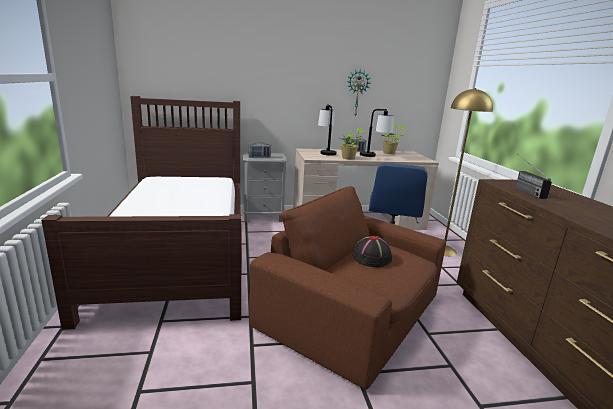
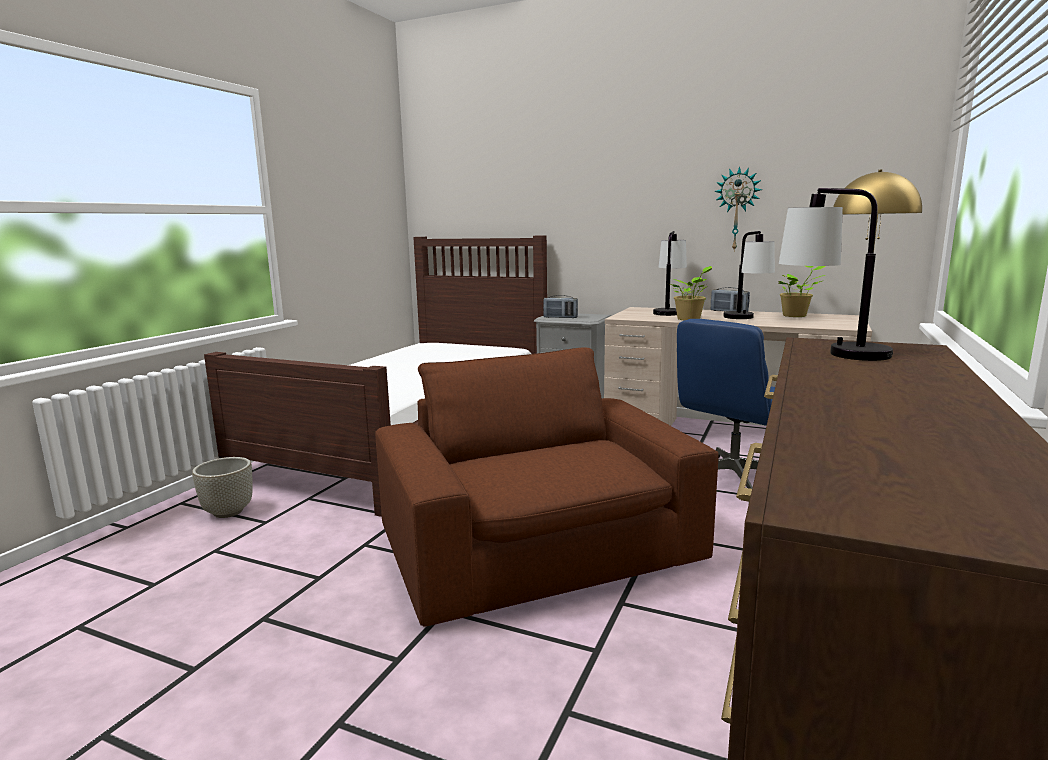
camera: 35 degrees right, 5 degrees down
(103, 353) = (228, 512): none -> grey planter
(372, 257) = (551, 453): black hat -> none
(523, 190) = (830, 353): radio -> table lamp

